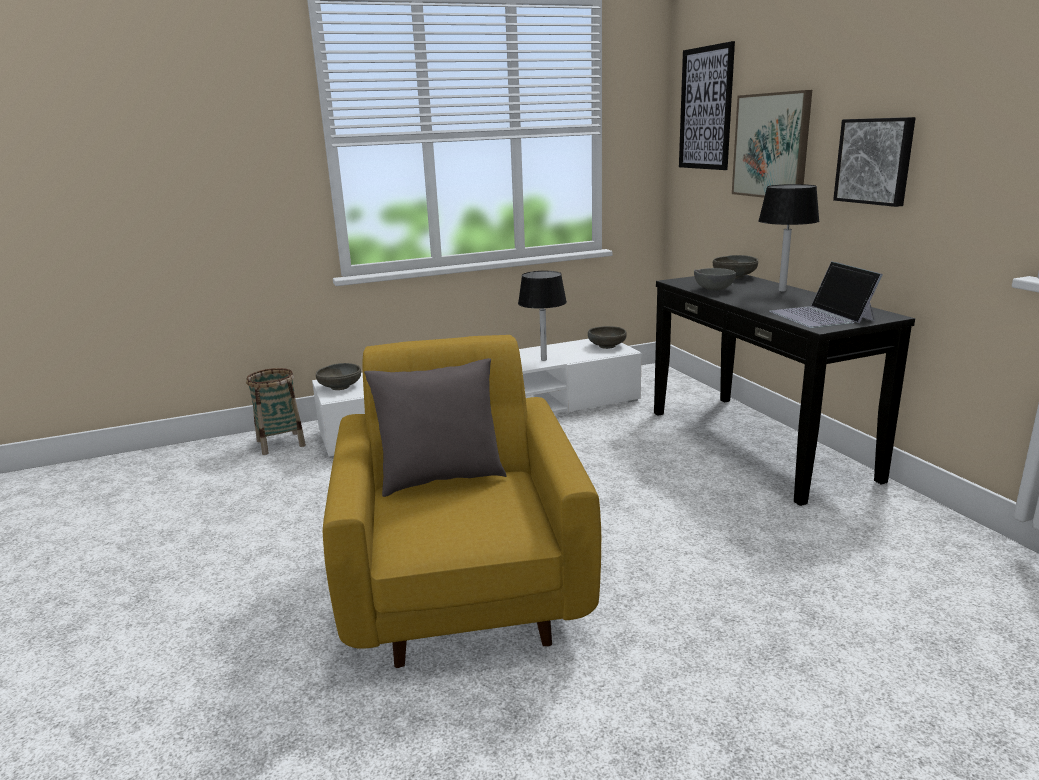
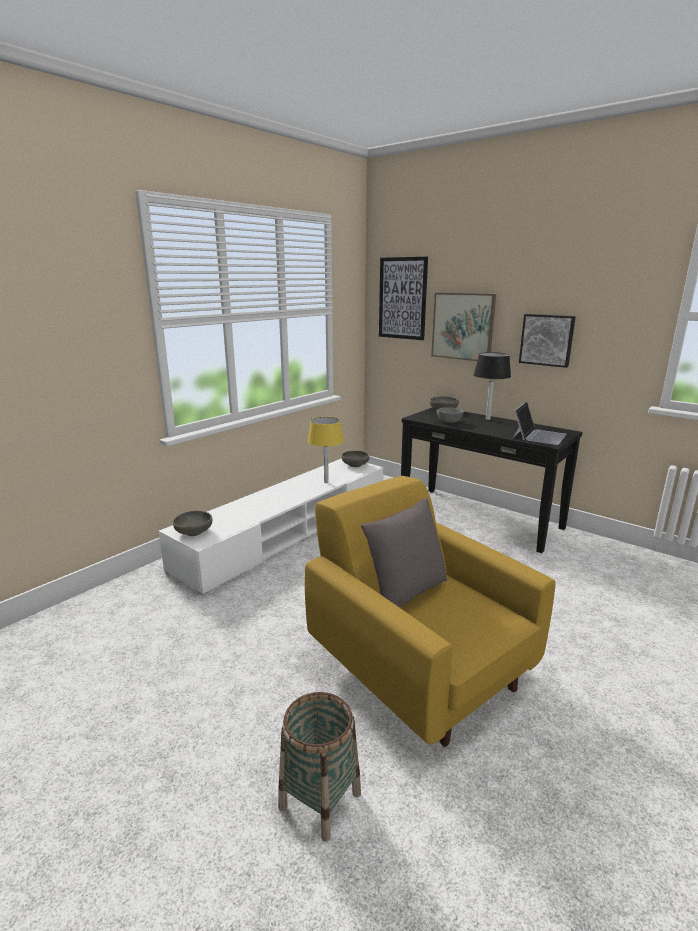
camera: 30 degrees left, 0 degrees up
(281, 443) = (140, 592): basket -> basket (320, 800)
(544, 360) = (326, 482): black table lamp -> yellow table lamp
(821, 316) = (538, 435): laptop -> laptop turned 105 degrees counterclockwise

